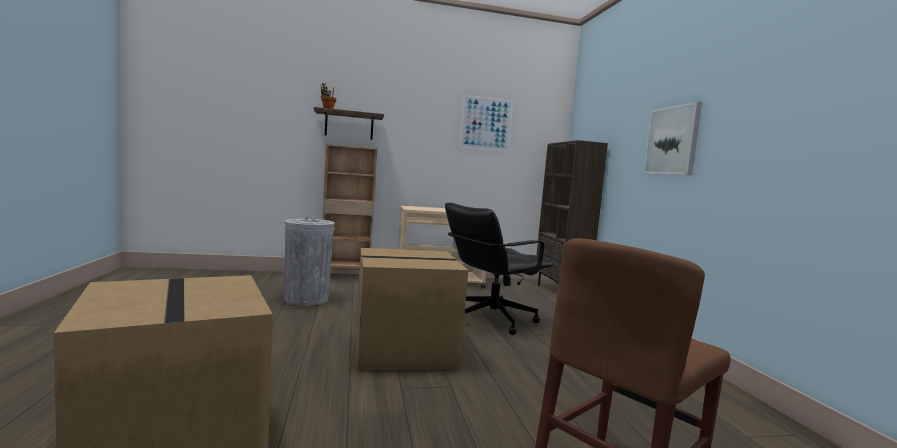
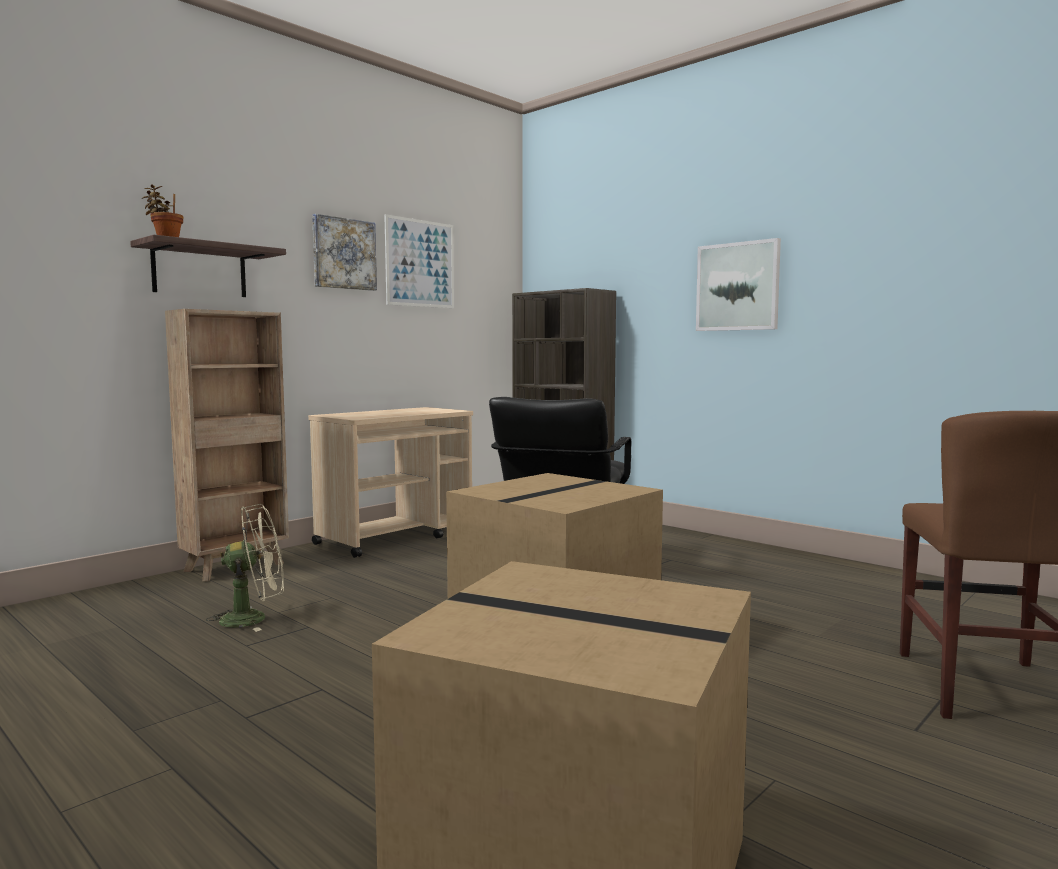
camera: 35 degrees left, 0 degrees up
(306, 299) = (254, 618): grey trash can -> beige fan
(433, 117) = (344, 254): none -> picture

